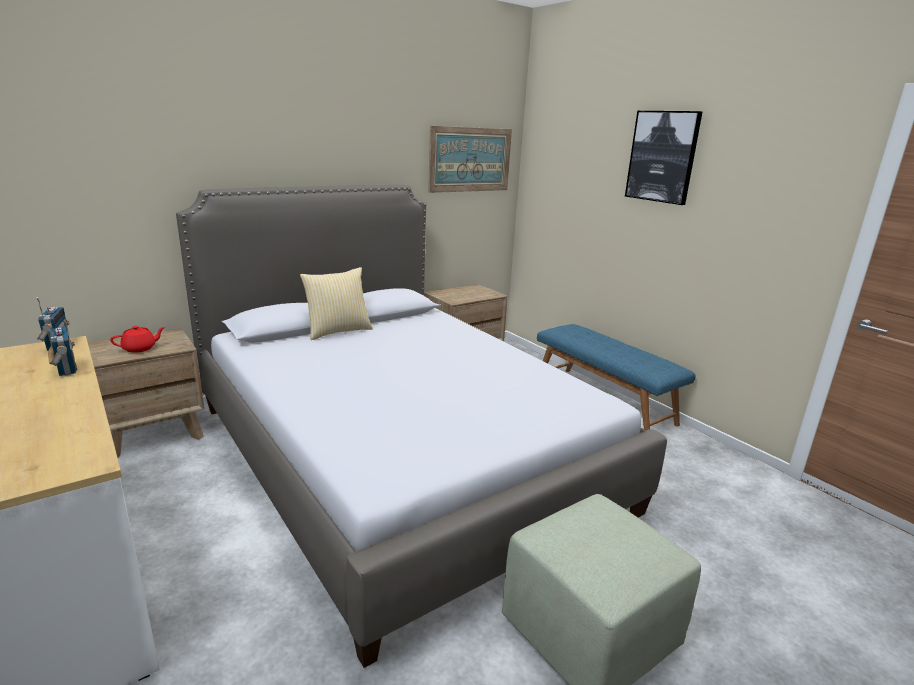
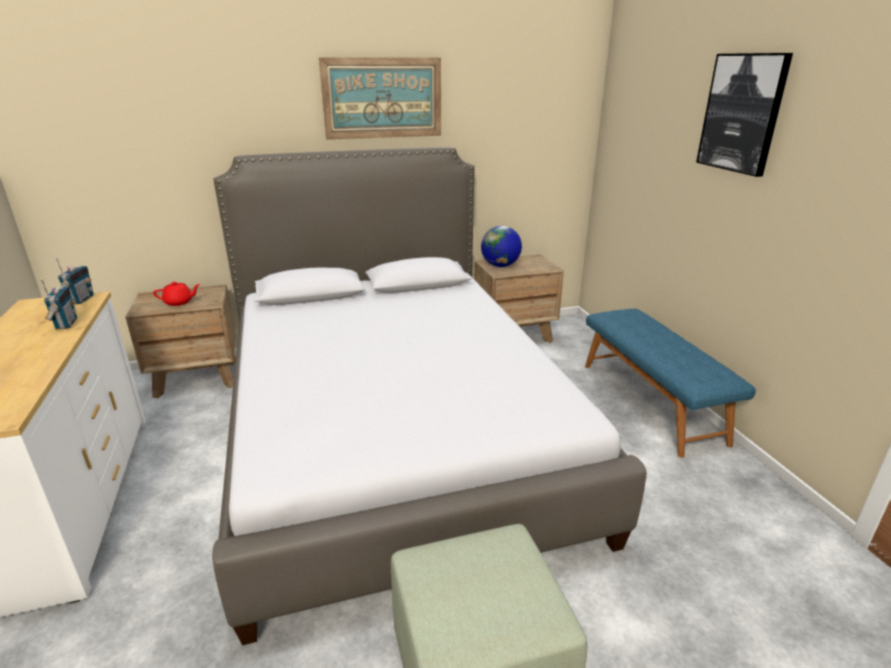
camera: 20 degrees right, 5 degrees up
(337, 331) = (356, 299): pillow -> none
(450, 295) = (500, 265): none -> globe
(470, 159) = (534, 117): picture -> picture (383, 98)

